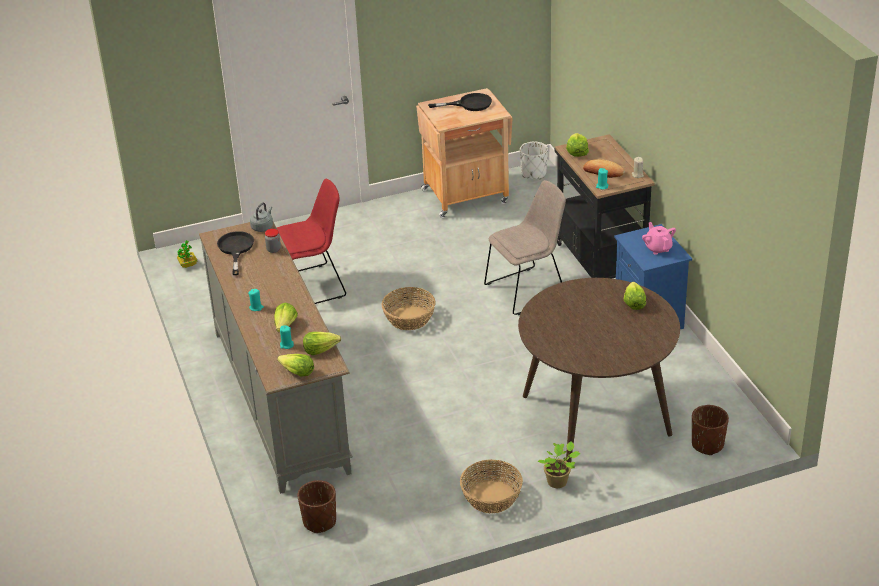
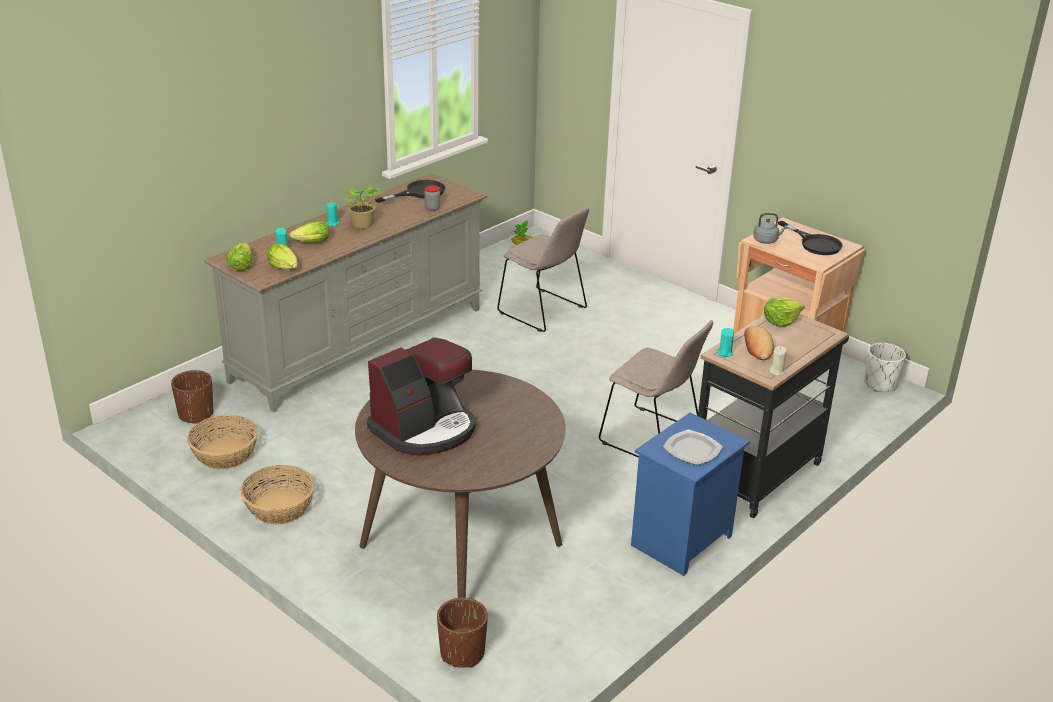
camera: 60 degrees right, 5 degrees down
(263, 227) = (465, 195): grey kettle -> grey kettle (766, 240)
(312, 286) = (544, 311): red chair -> beige chair
(409, 318) = (539, 377): basket -> basket (225, 454)
(558, 482) = (327, 548): potted plant -> potted plant (362, 225)
(595, 341) = (425, 429): none -> coffee machine
(633, 303) = (522, 440): lettuce -> none
(658, 248) = (692, 450): pink teapot -> plate

